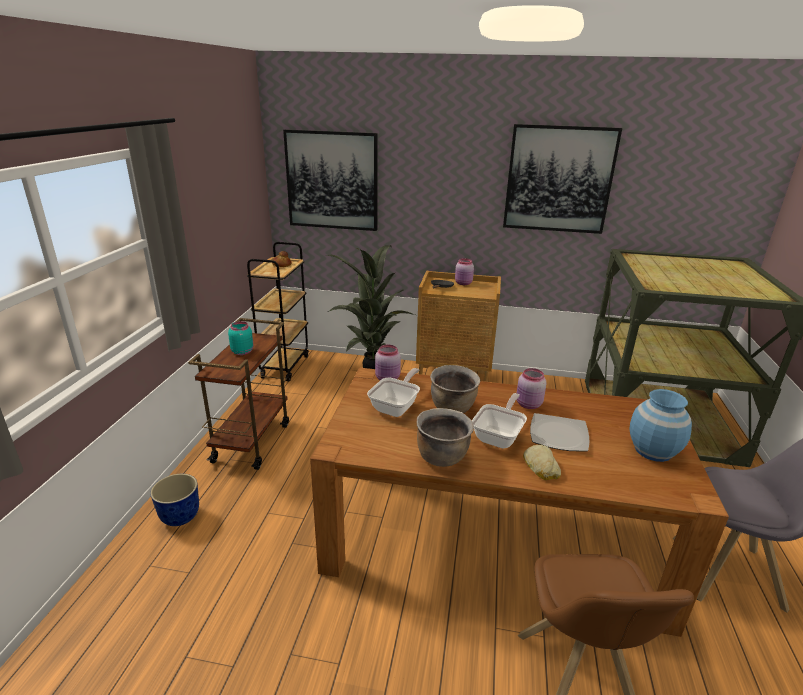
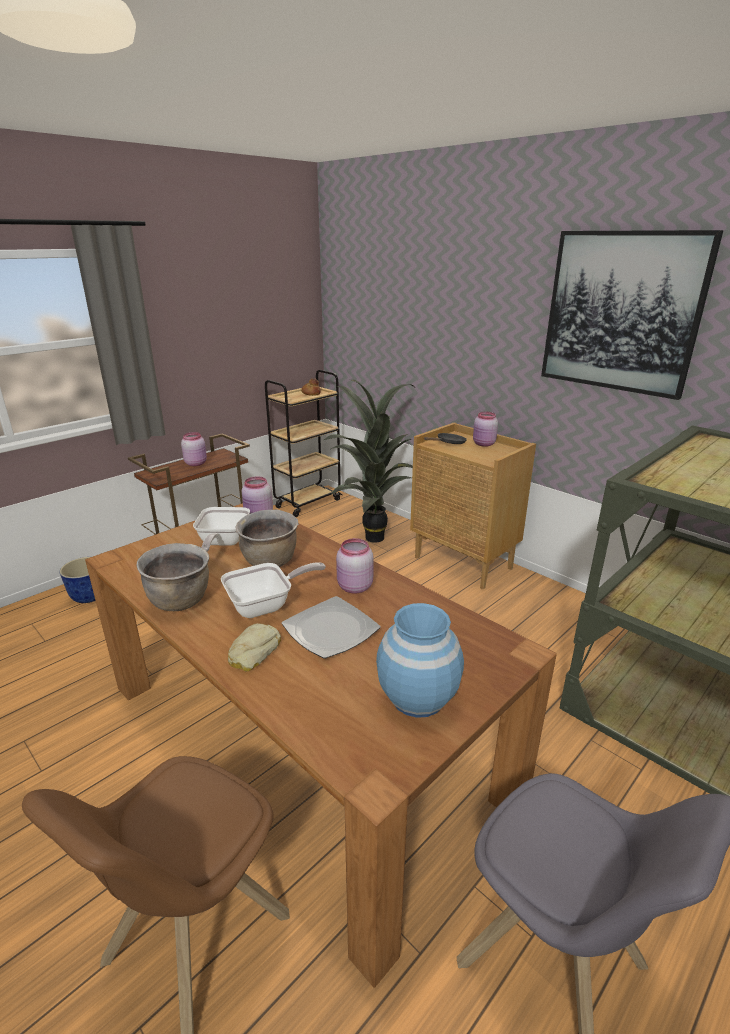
camera: 35 degrees right, 0 degrees up
(242, 351) = (196, 463): turquoise jar -> pink jar
(332, 181) = (372, 305): picture -> none
(396, 407) = (222, 543): frying pan -> frying pan turned 120 degrees clockwise

